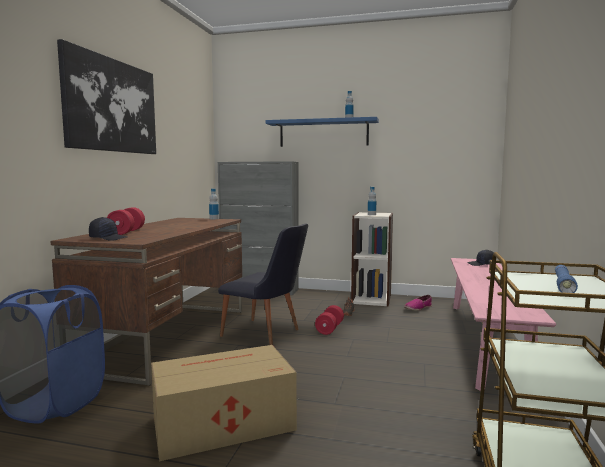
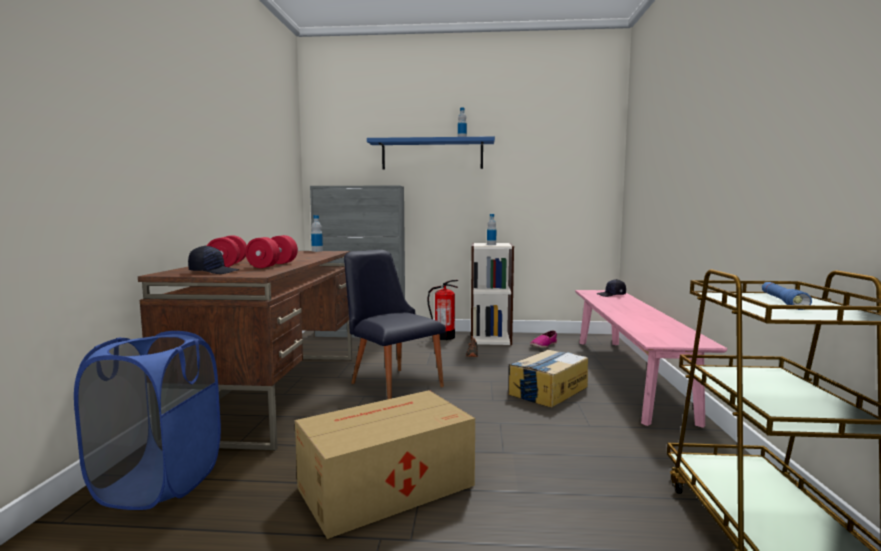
camera: 10 degrees left, 0 degrees up
(112, 105) = (199, 110): picture -> none
(266, 334) = (391, 382): black chair -> black chair turned 150 degrees counterclockwise
(329, 329) = (460, 372): red dumbbell -> red dumbbell (273, 265)
(330, 296) = (444, 337): none -> fire extinguisher
(401, 351) = (548, 390): none -> cardboard box

